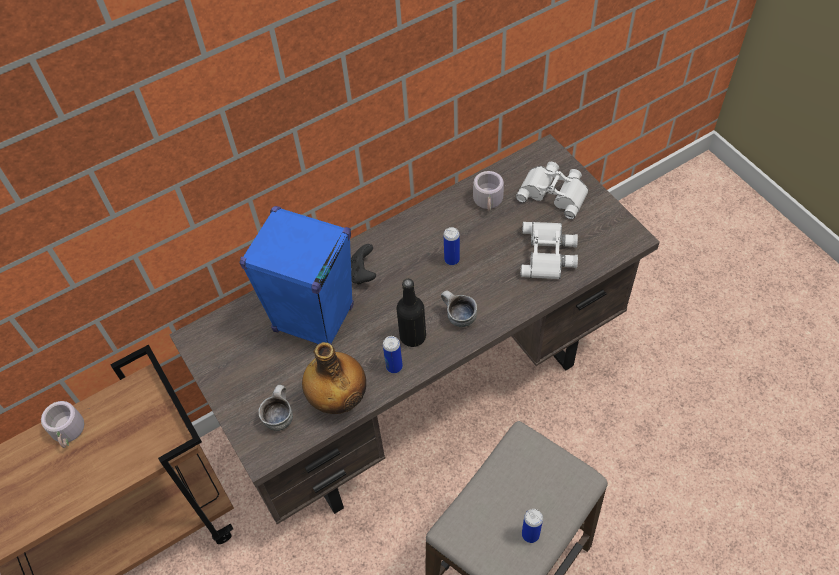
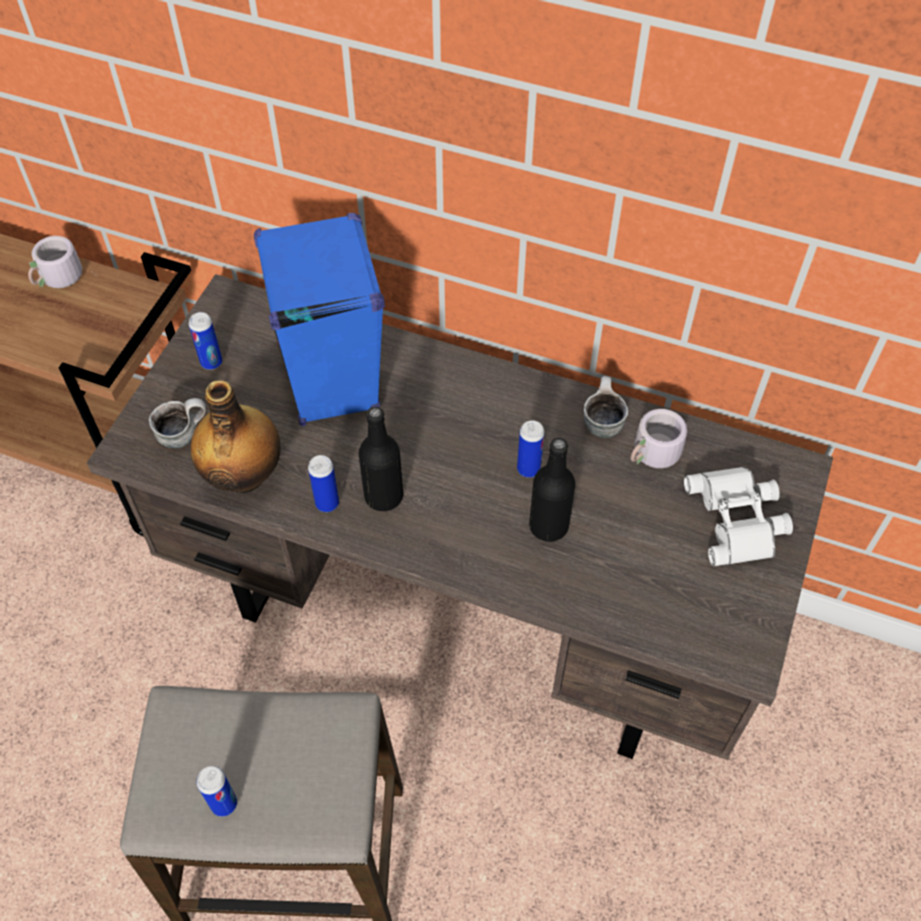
camera: 50 degrees right, 0 degrees up
(238, 372) = (211, 362): none -> can
(363, 273) = (432, 392): black game controller -> none
(457, 317) = (448, 526): mug -> mug (601, 421)
(494, 272) = (548, 526): none -> black bottle
(549, 254) = (631, 572): white binoculars -> none

